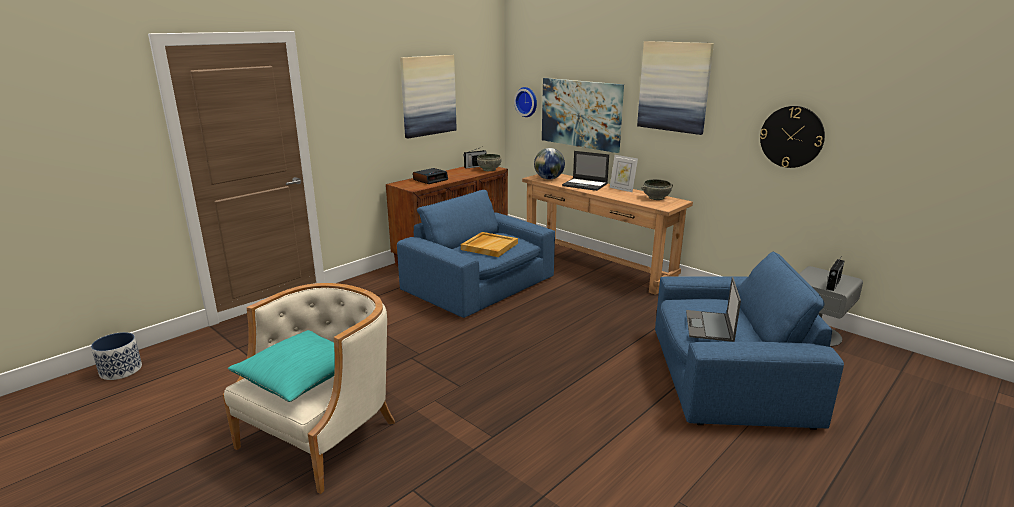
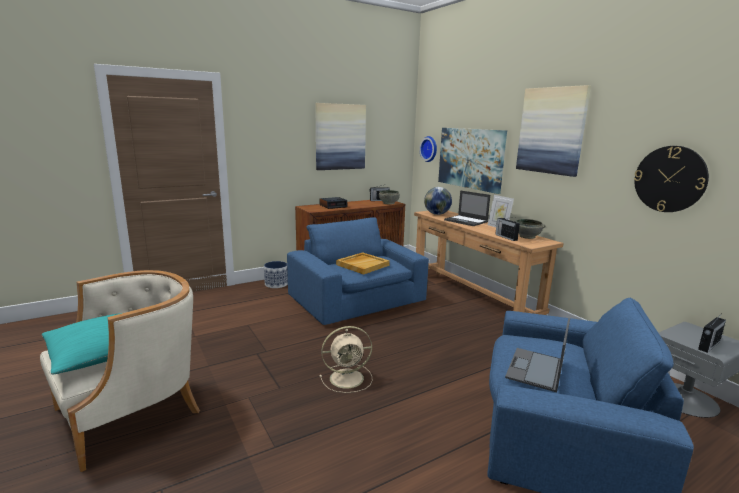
camera: 15 degrees right, 5 degrees down
(121, 370) = (40, 326): planter -> planter (276, 284)
(521, 366) = (348, 378): none -> beige fan
(637, 201) = (505, 237): none -> radio

